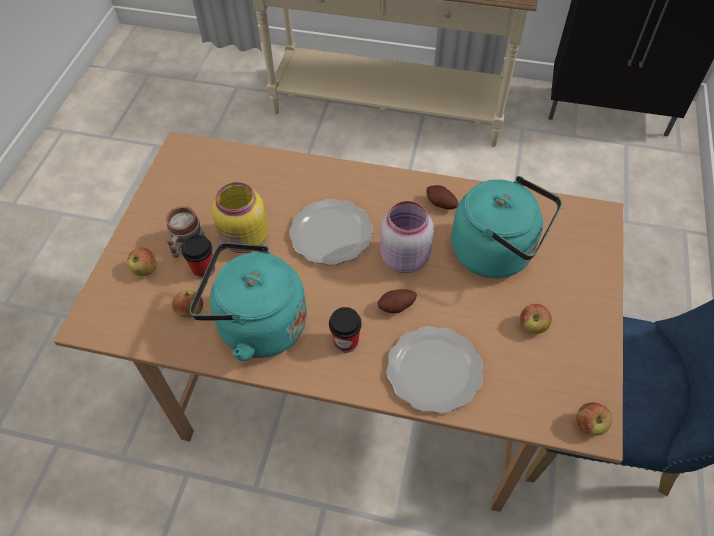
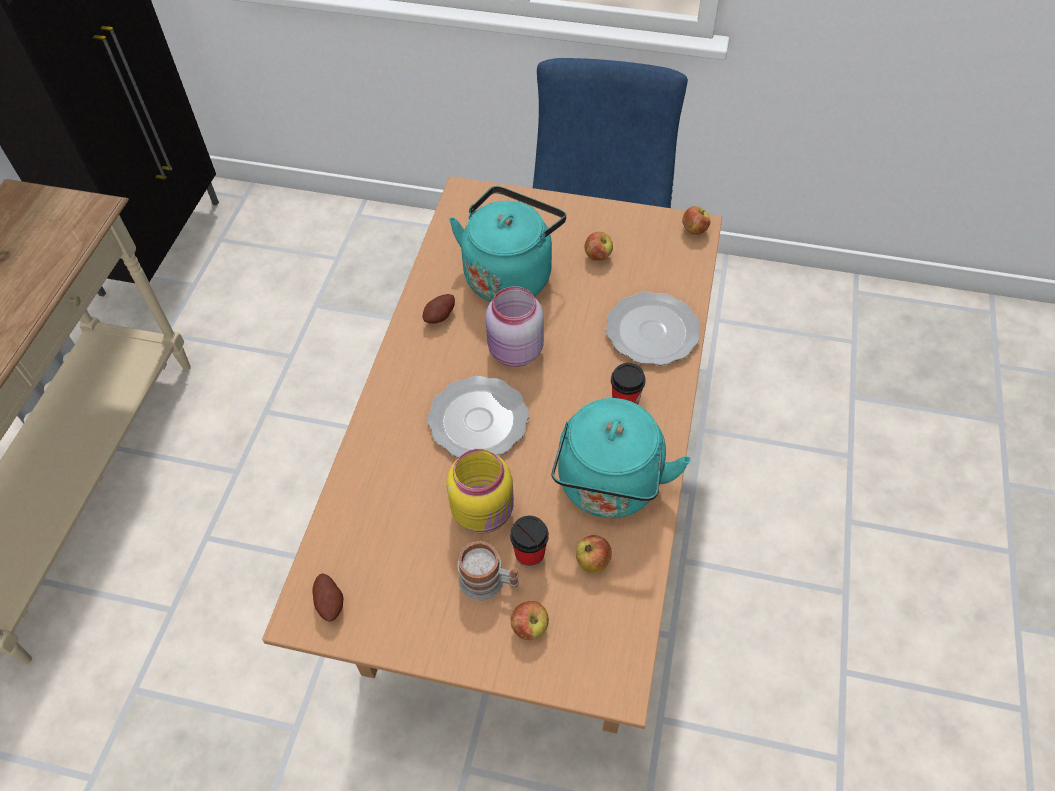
camera: 90 degrees left, 0 degrees up
(397, 307) = (580, 358): potato -> potato (330, 603)

